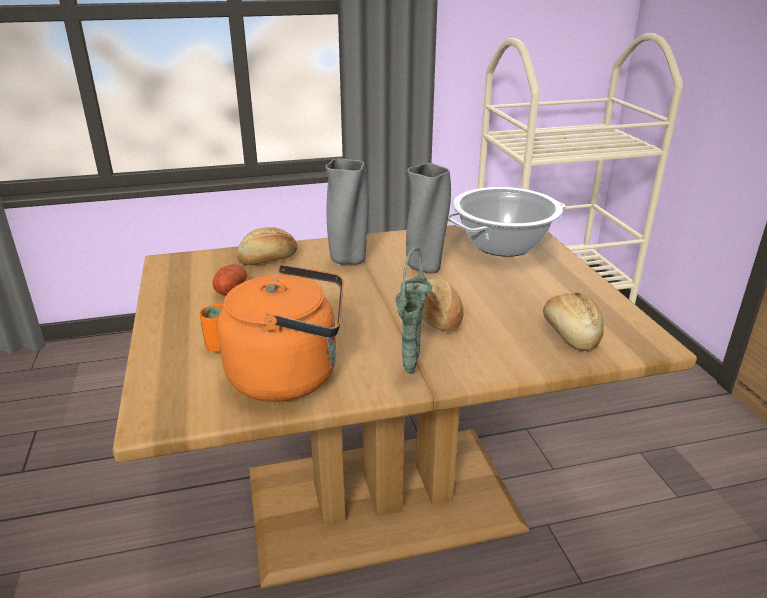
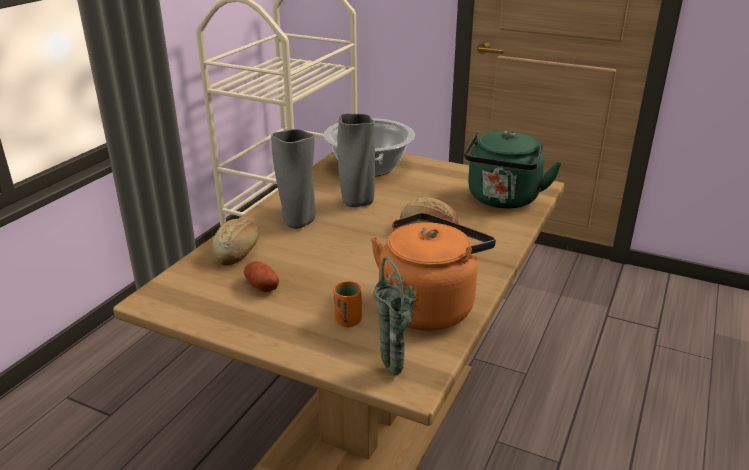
camera: 50 degrees left, 0 degrees up
(410, 372) = (479, 263): green vase -> green vase (394, 374)
(570, 334) = (503, 200): bread -> green kettle

